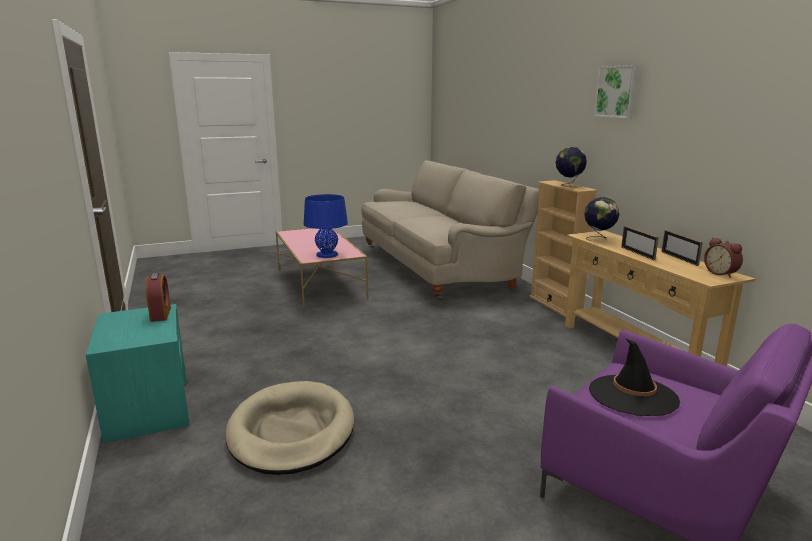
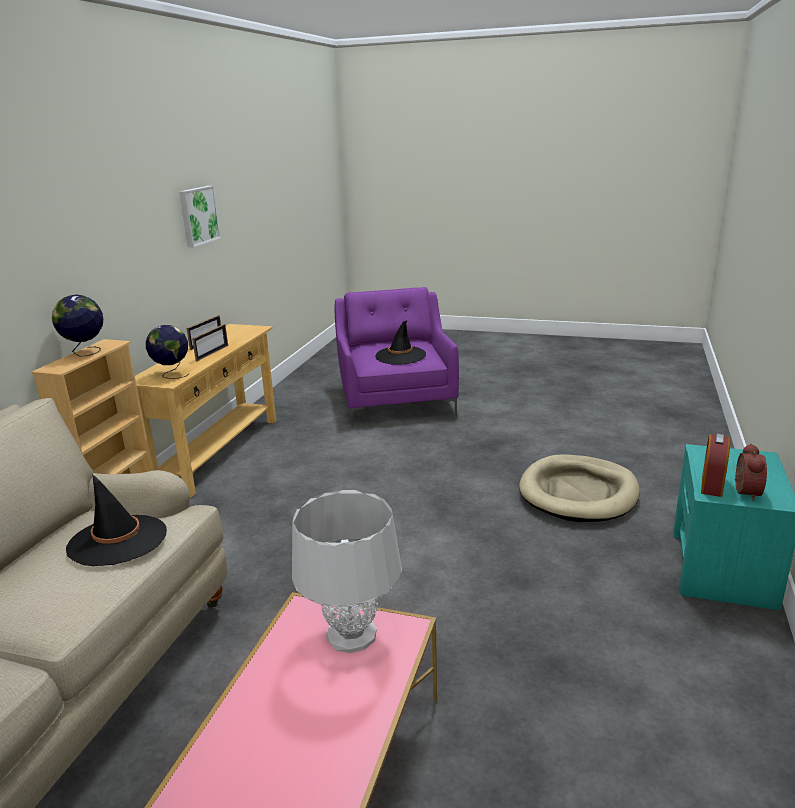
camera: 140 degrees left, 5 degrees up
(327, 255) = (352, 635): blue table lamp -> grey table lamp
(438, 227) = (118, 540): none -> black hat
(617, 92) = (75, 203): picture -> picture (198, 215)
(721, 273) = (232, 329): alarm clock -> alarm clock (744, 492)

